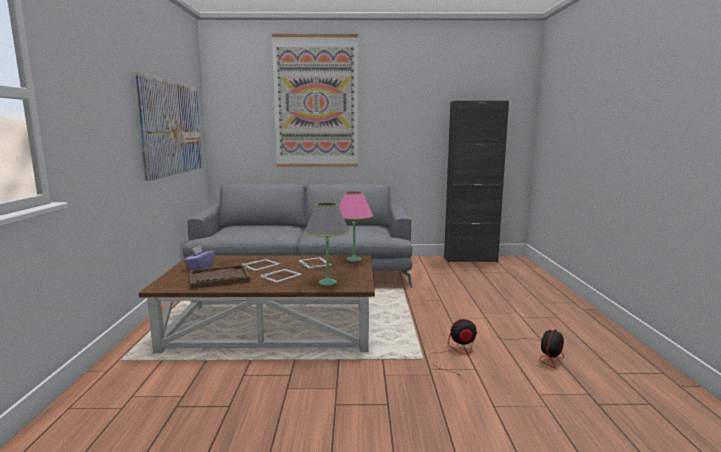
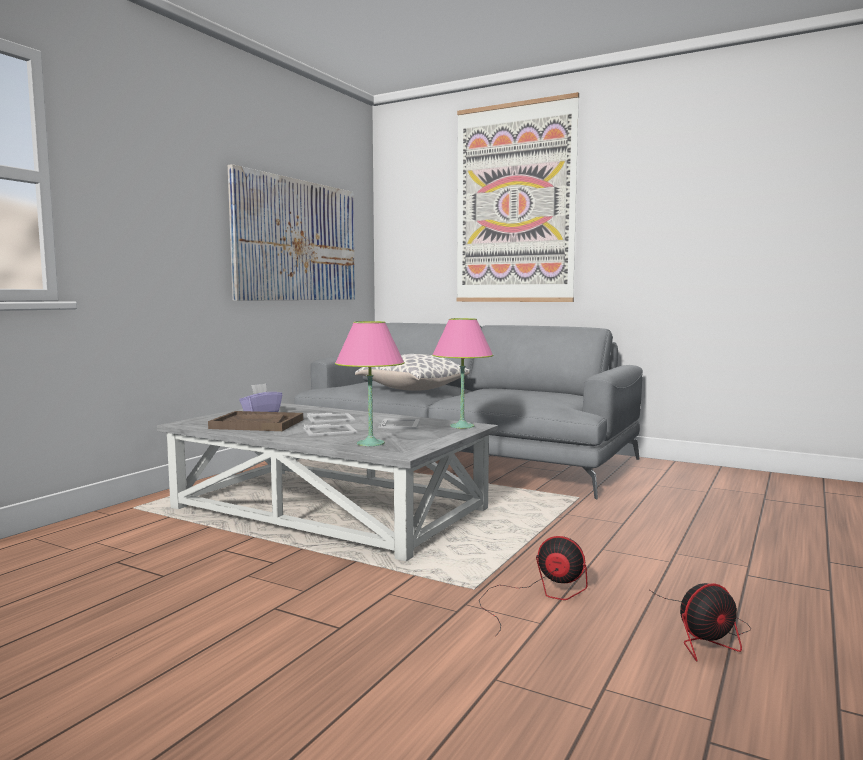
camera: 30 degrees right, 5 degrees down
(273, 326) = (331, 508): brown coffee table -> grey coffee table
(275, 232) = (412, 389): none -> pillow
(327, 282) = (371, 443): grey table lamp -> pink table lamp
(470, 259) = (769, 477): black cabinet -> none

